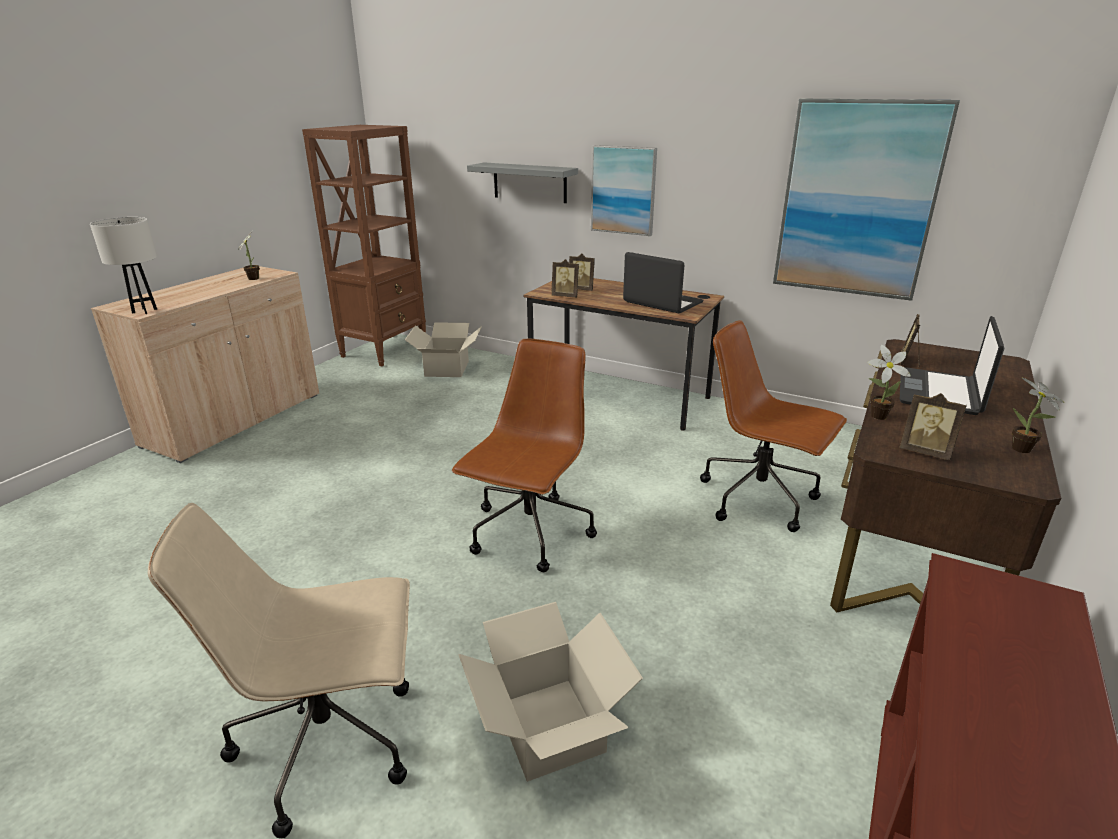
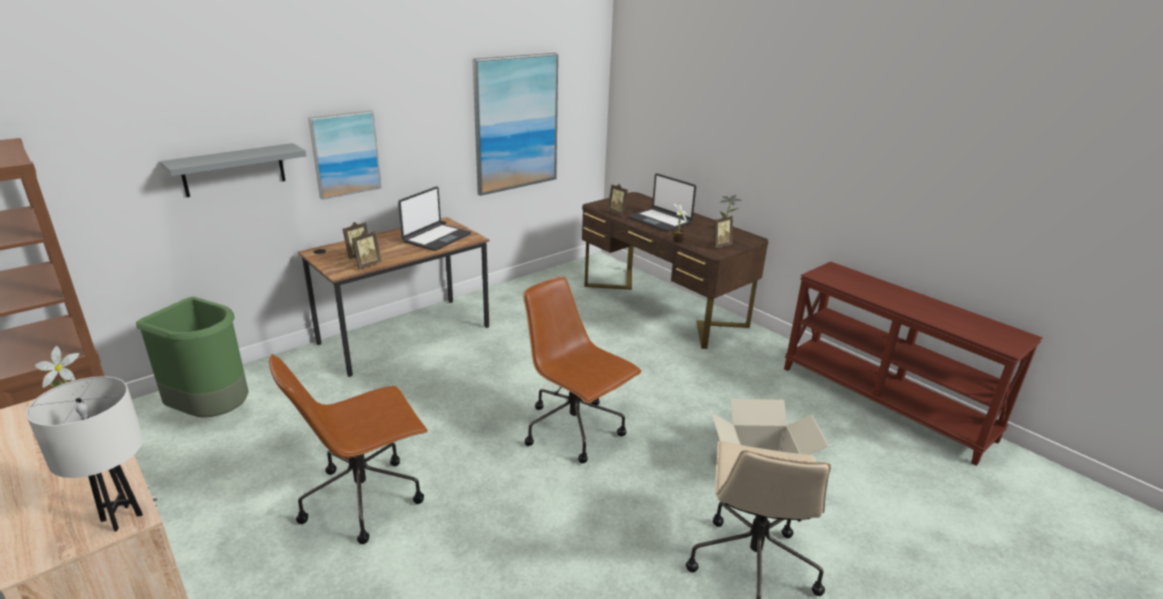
camera: 70 degrees left, 0 degrees up
(447, 368) = (214, 412): cardboard box -> green trash can
(662, 303) = (436, 238): laptop -> laptop turned 150 degrees clockwise
(760, 499) = (596, 331): brown office chair -> brown office chair (364, 498)

